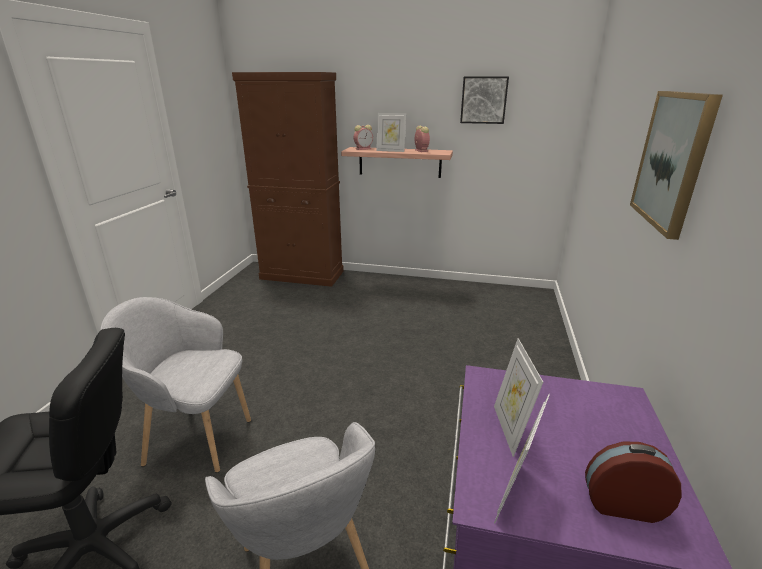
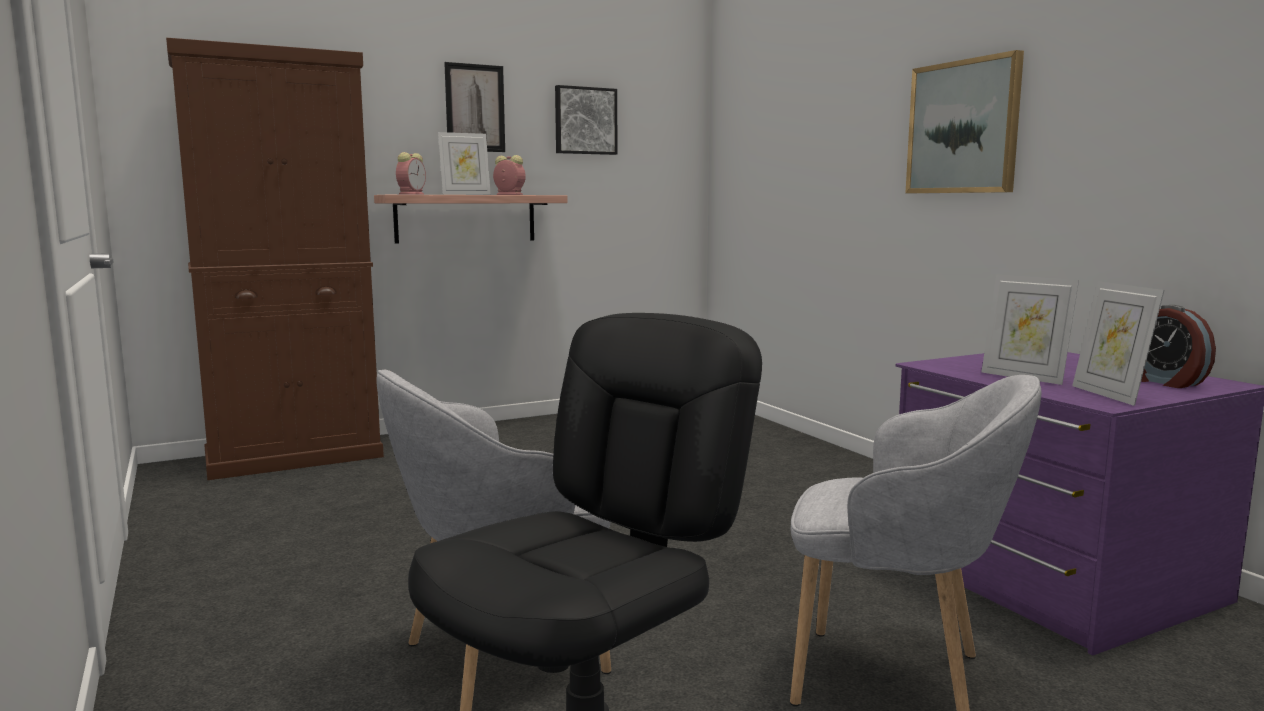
camera: 40 degrees left, 15 degrees down
(409, 94) = (475, 108): none -> picture
(622, 503) = (1163, 382): alarm clock -> alarm clock turned 90 degrees counterclockwise

